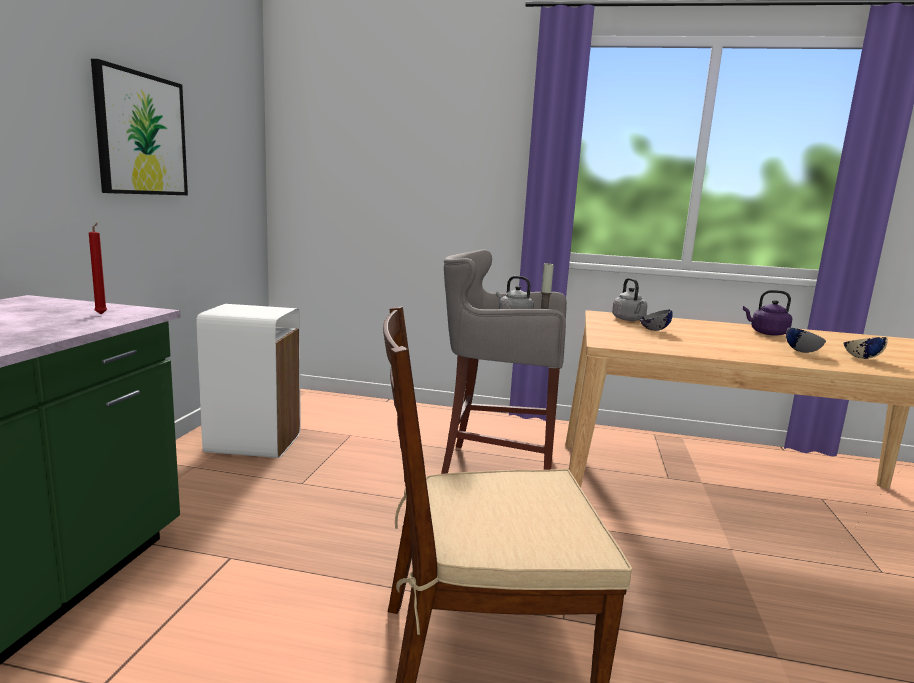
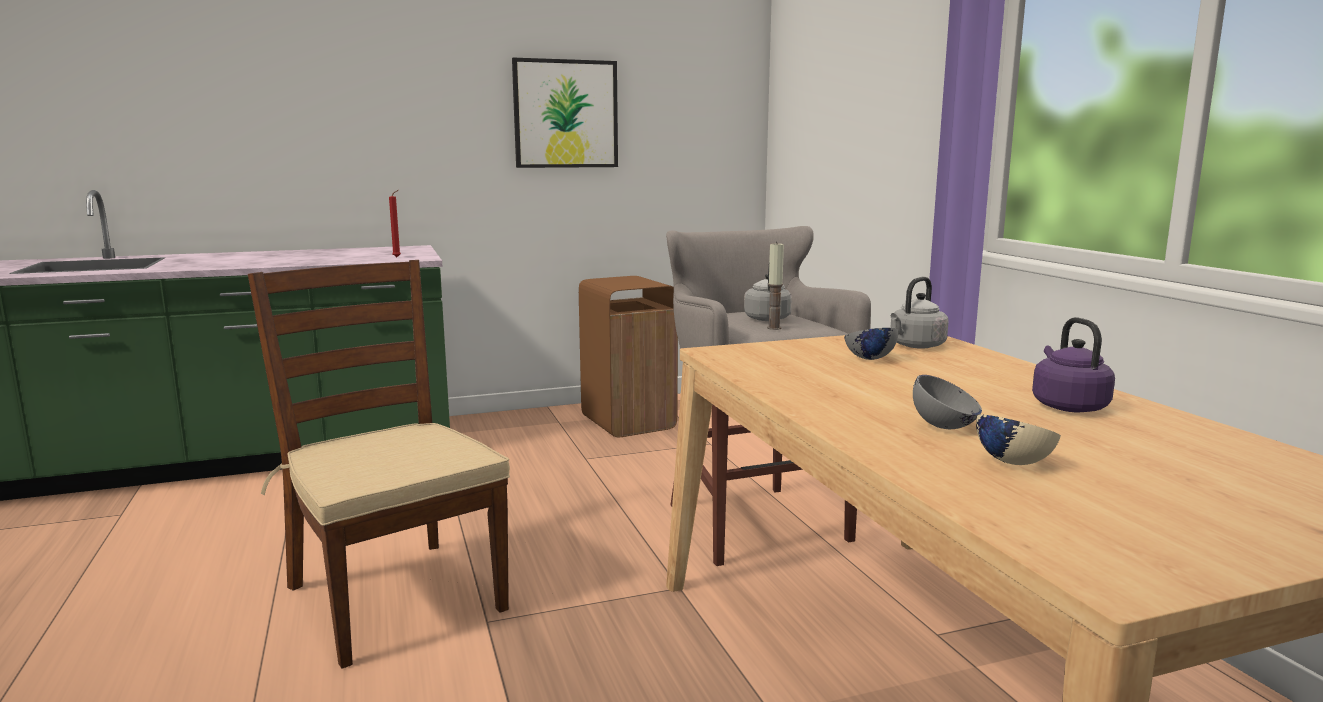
camera: 60 degrees right, 0 degrees up
(253, 443) = (629, 422): white trash can -> brown trash can

